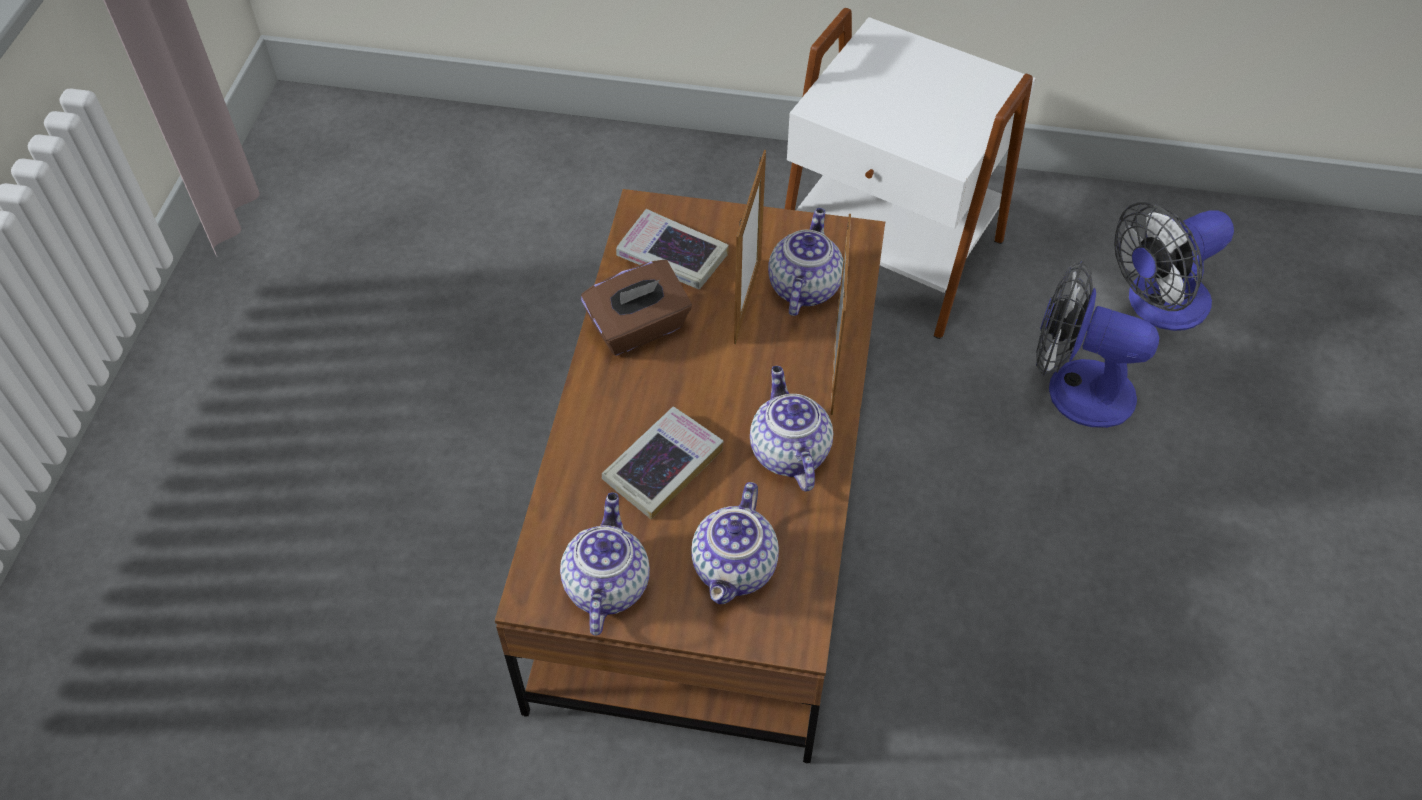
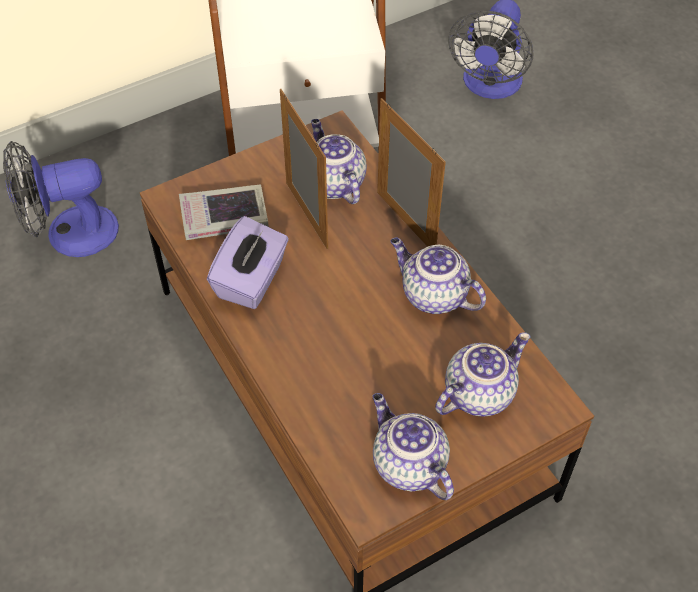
camera: 40 degrees left, 0 degrees up
(639, 328) = (251, 280): brown tissue box -> purple tissue box
(663, 466) = (364, 360): book -> none
(736, 569) = (478, 392): teapot -> teapot turned 105 degrees counterclockwise
(1075, 389) = (491, 164): fan -> fan (69, 234)

